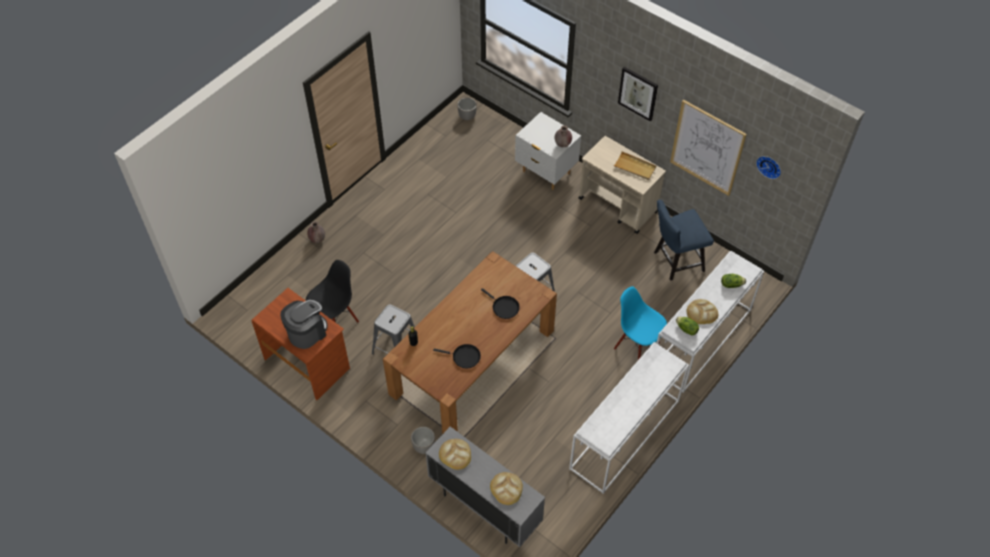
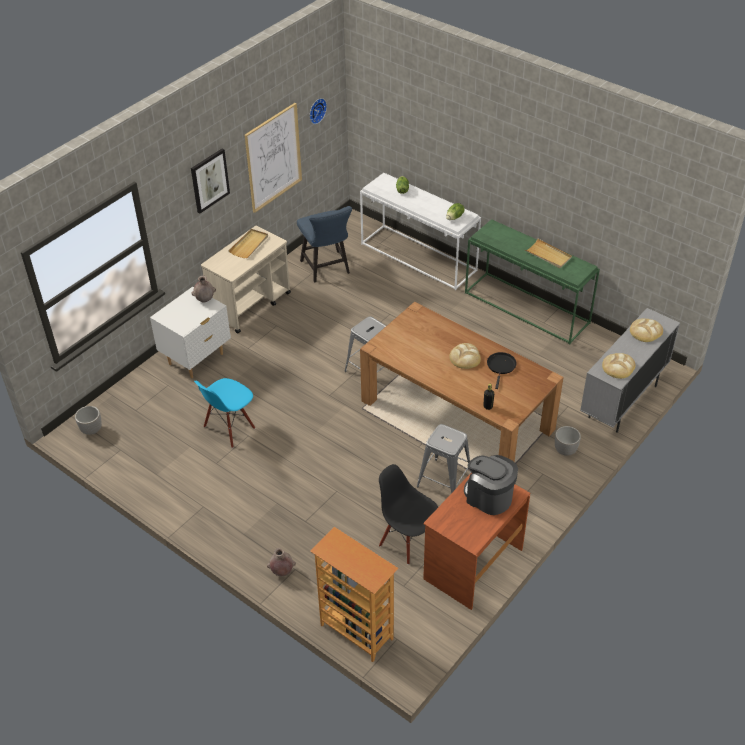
camera: 90 degrees left, 10 degrees down
(257, 285) = (356, 632): none -> bookcase
(504, 307) = (435, 338): black frying pan -> none
(625, 435) = (527, 308): white console table -> green console table
(626, 410) = (548, 255): none -> beige tray
(637, 345) = (427, 297): blue chair -> blue chair (229, 428)
(701, 313) = (435, 208): bread -> bread (465, 357)

